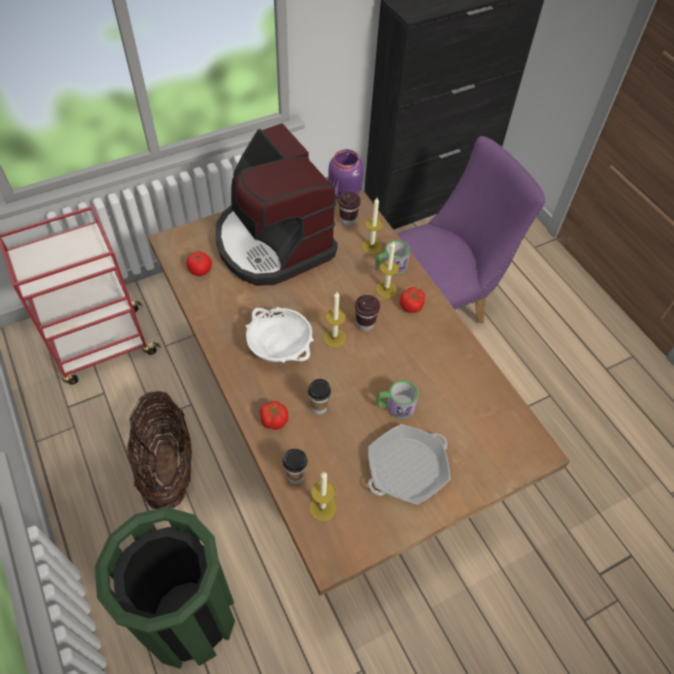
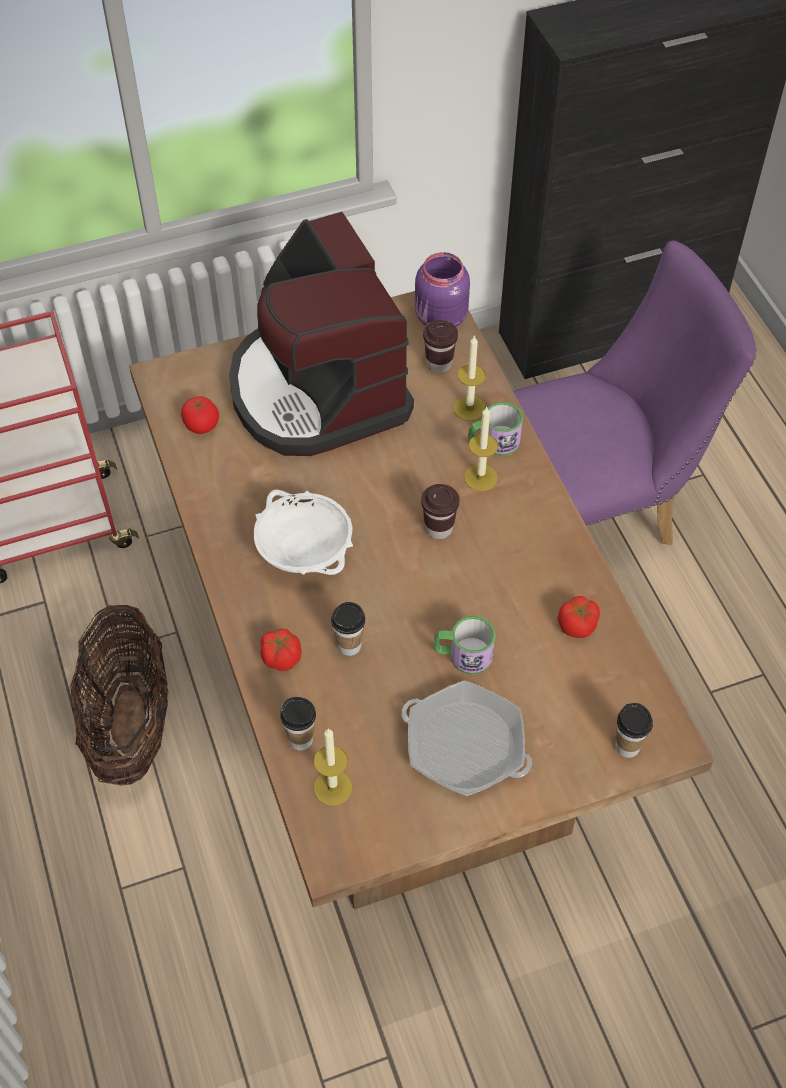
camera: 10 degrees right, 0 degrees up
(188, 618) = (137, 949): green trash can -> none
(334, 338) = (388, 545): candle -> none
(407, 468) = (465, 745): frying pan -> frying pan turned 60 degrees clockwise
(411, 306) = (515, 507): tomato -> tomato (577, 625)
(513, 457) = (627, 746): none -> cup

